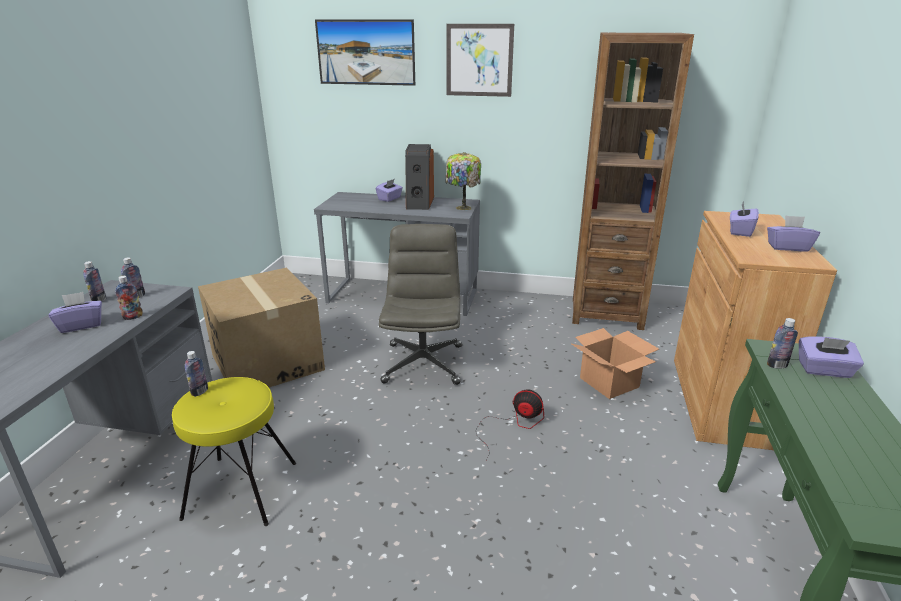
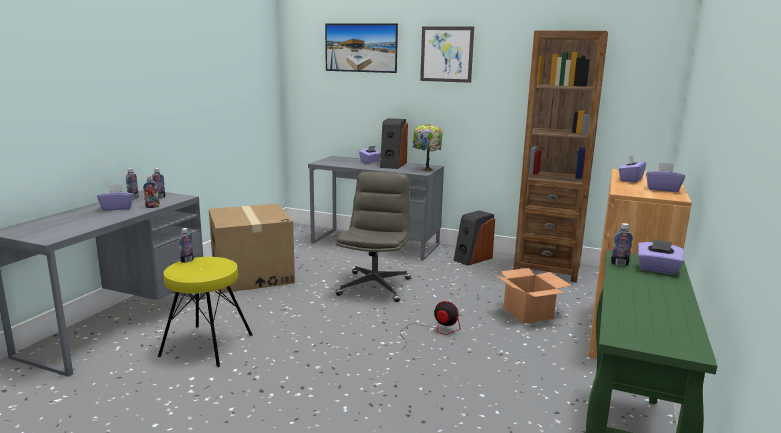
camera: 10 degrees right, 10 degrees down
(521, 307) = (472, 259): none -> speaker

